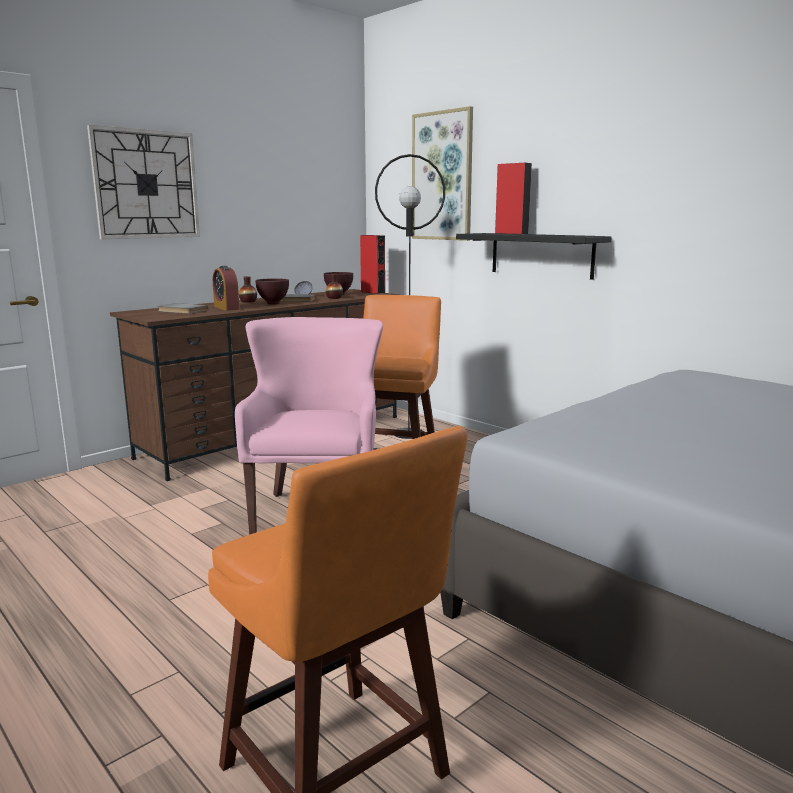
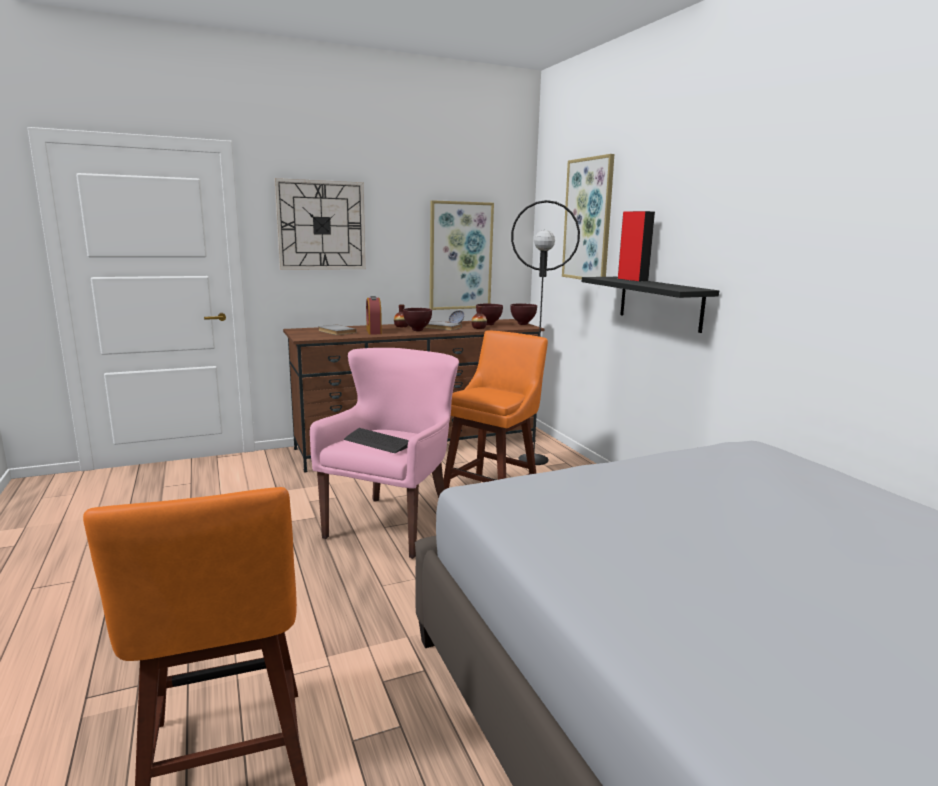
camera: 20 degrees right, 0 degrees up
(297, 220) = (460, 256): none -> picture
(311, 420) = (377, 442): none -> keyboard
(373, 292) = (523, 324): red speaker -> brown bowl

